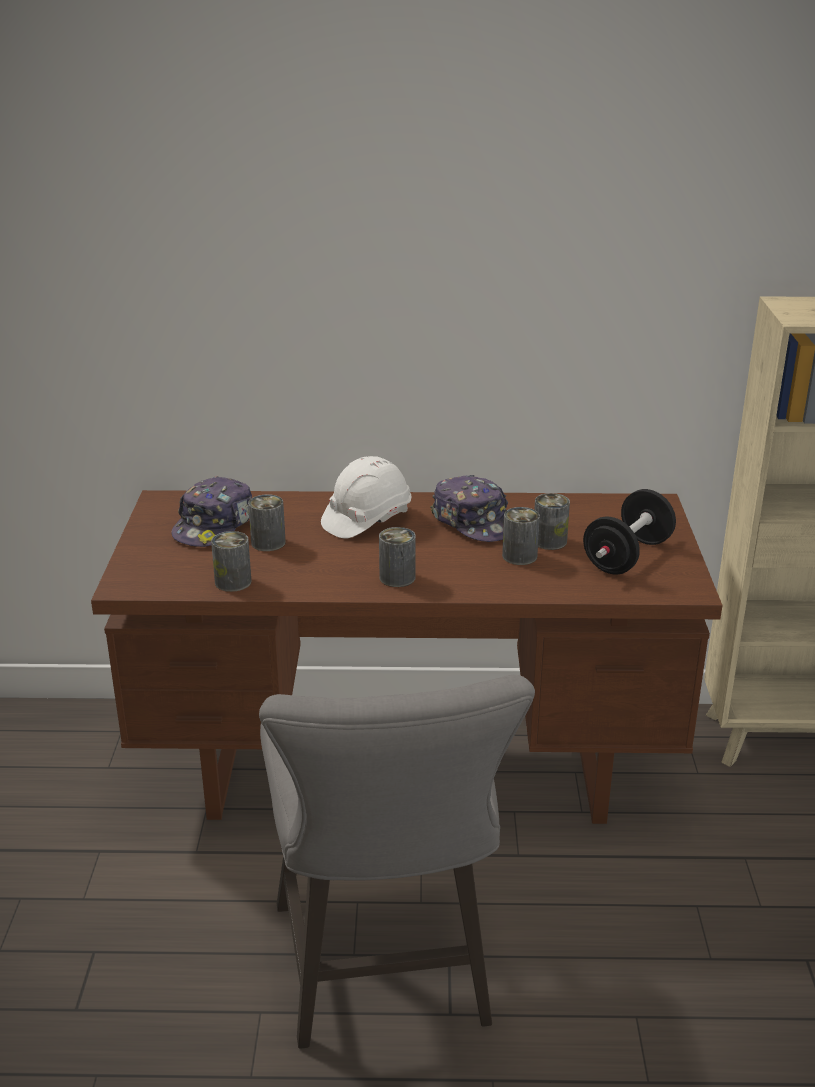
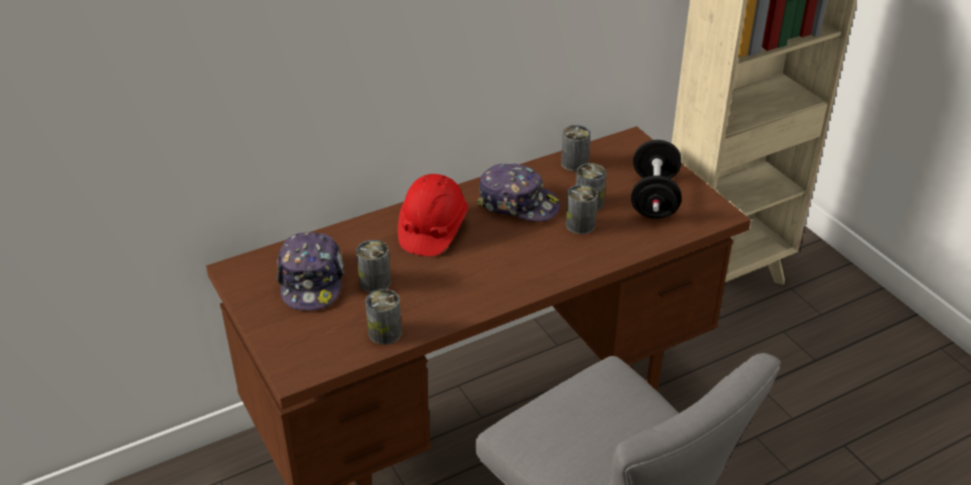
camera: 30 degrees left, 10 degrees up
(366, 519) = (432, 229): white hard hat -> red hard hat
(397, 577) = (510, 279): can -> can (574, 163)

